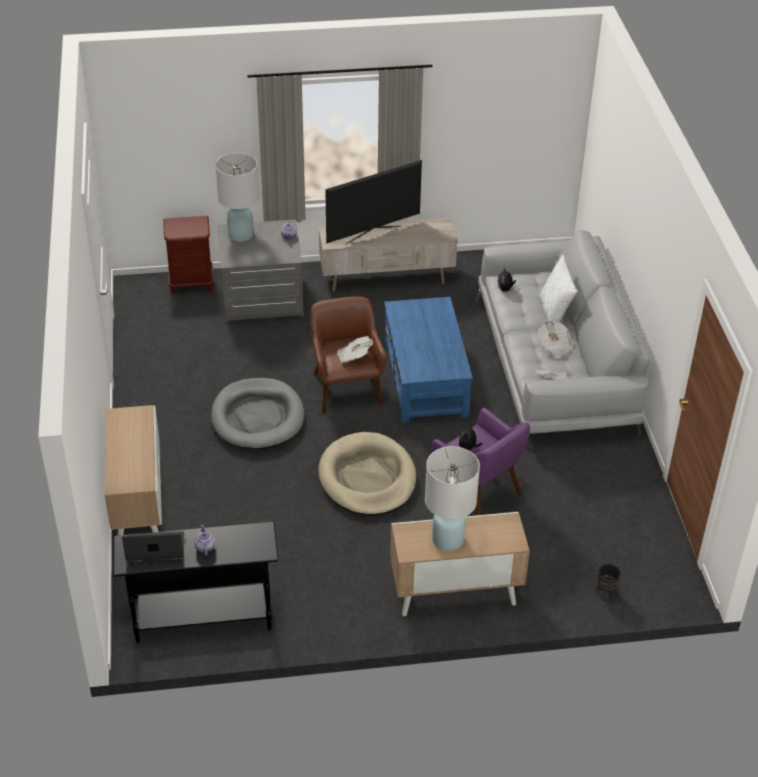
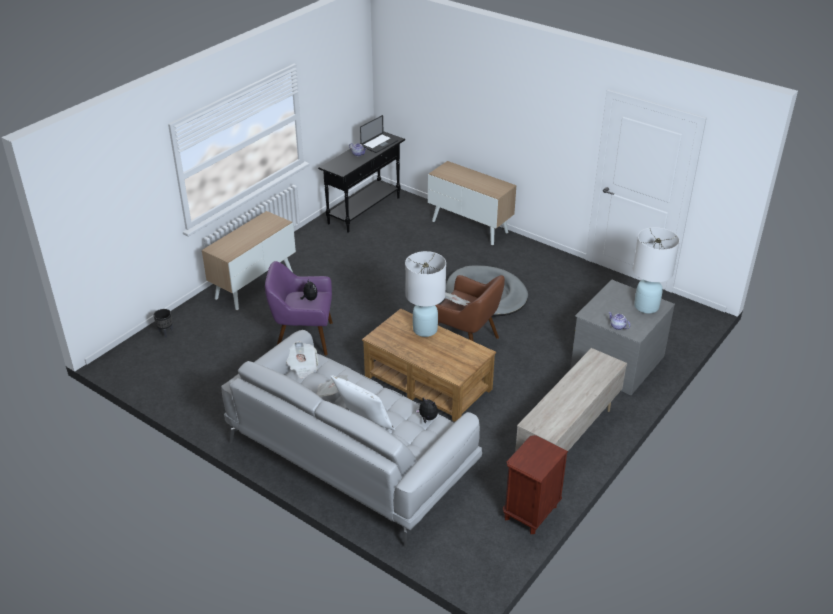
camera: 135 degrees right, 5 degrees down
(192, 283) = (674, 340): brown nightstand -> brown nightstand (530, 512)
(367, 478) = (376, 305): beige dog bed -> none
(373, 234) = (581, 384): television -> none
(424, 378) = (428, 382): blue coffee table -> brown coffee table
(448, 539) = (252, 231): white table lamp -> white table lamp (425, 329)

